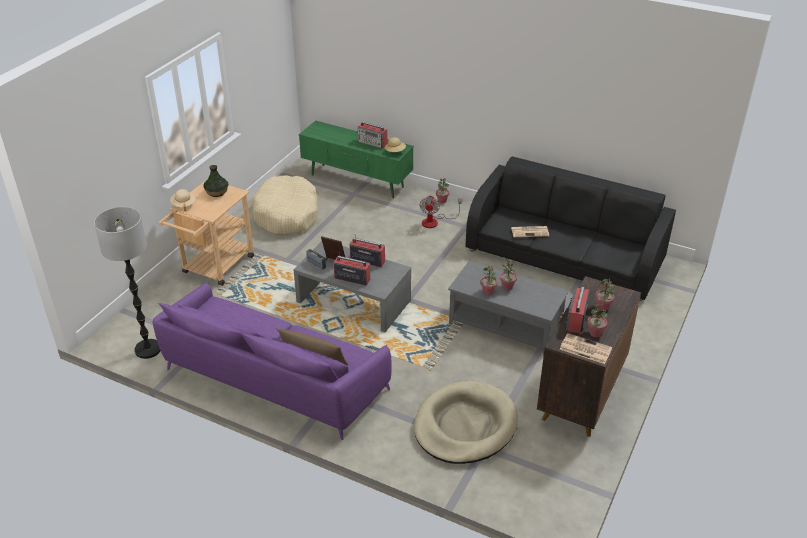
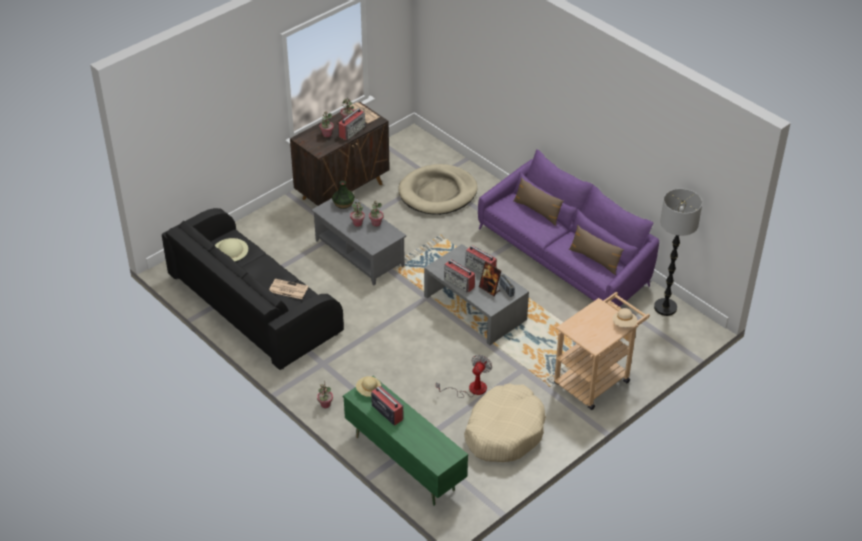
camera: 160 degrees left, 5 degrees up
(216, 192) = (589, 332): vase -> vase (344, 204)
(229, 317) = (595, 259): none -> brown pillow
(435, 221) = (350, 378): fan -> fan (471, 389)
(616, 252) = (230, 250): none -> beige hat

